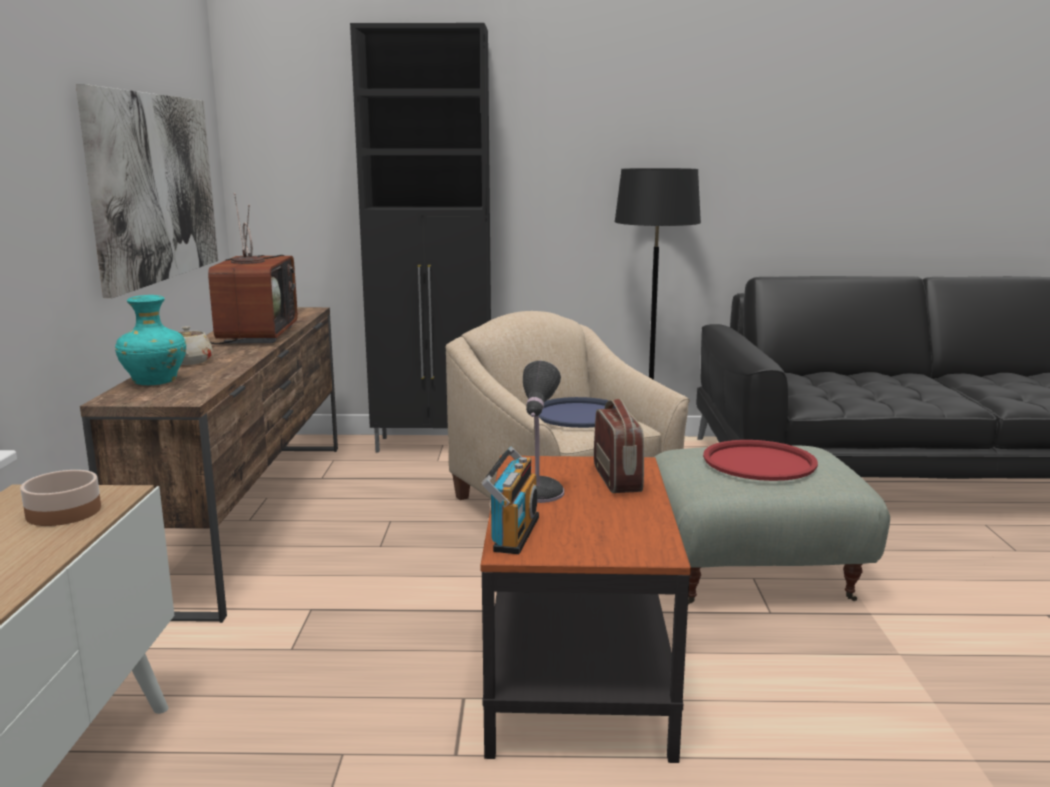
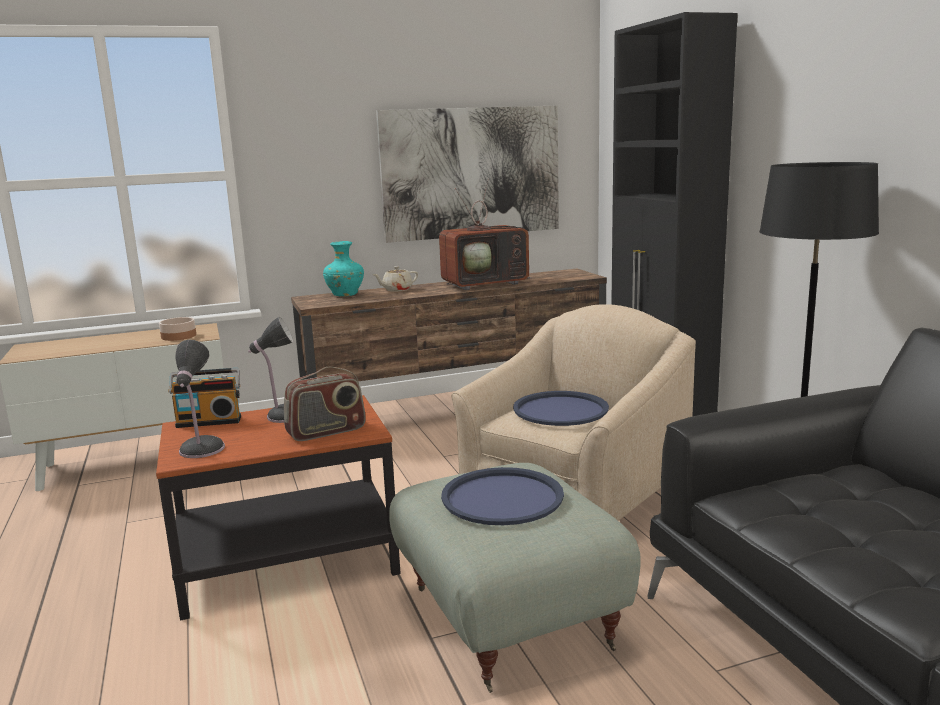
camera: 70 degrees right, 0 degrees up
(629, 540) = (200, 450): none -> table lamp
(759, 462) = (502, 498): red tray -> blue tray

